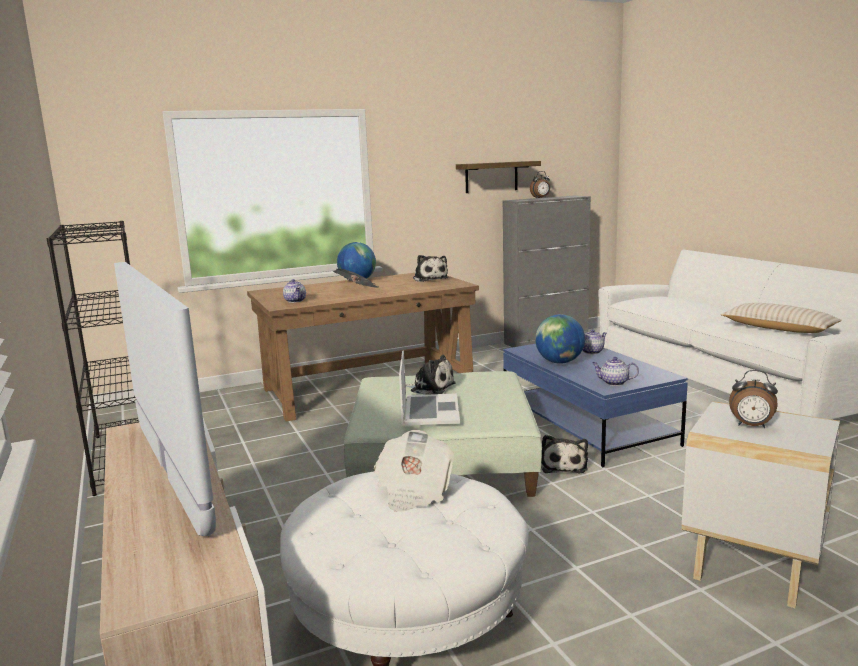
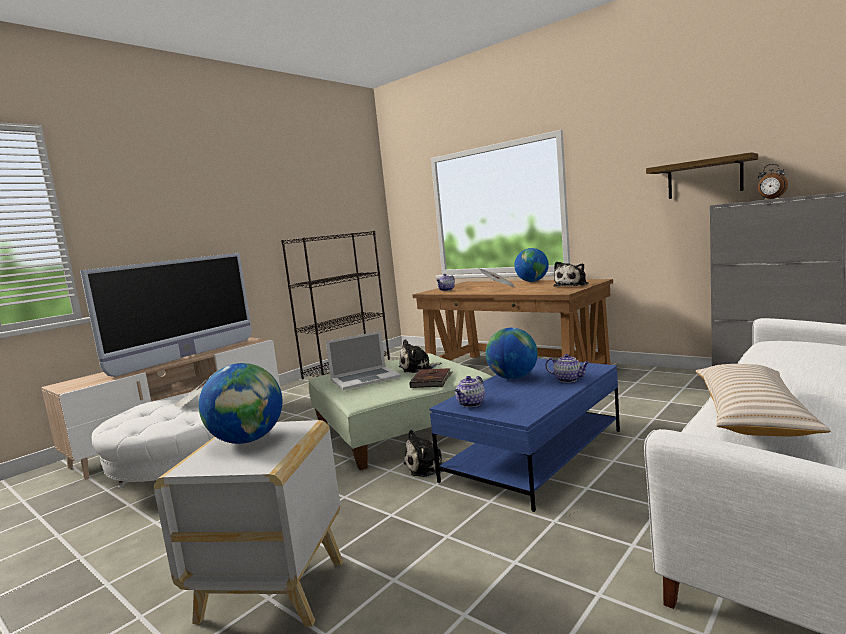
camera: 65 degrees right, 5 degrees down
(430, 387) = (418, 368): plush toy -> plush toy turned 75 degrees clockwise
(488, 389) = (432, 380): none -> brown book
(613, 383) = (471, 404): teapot -> teapot turned 135 degrees counterclockwise
(751, 426) = (248, 440): alarm clock -> globe

